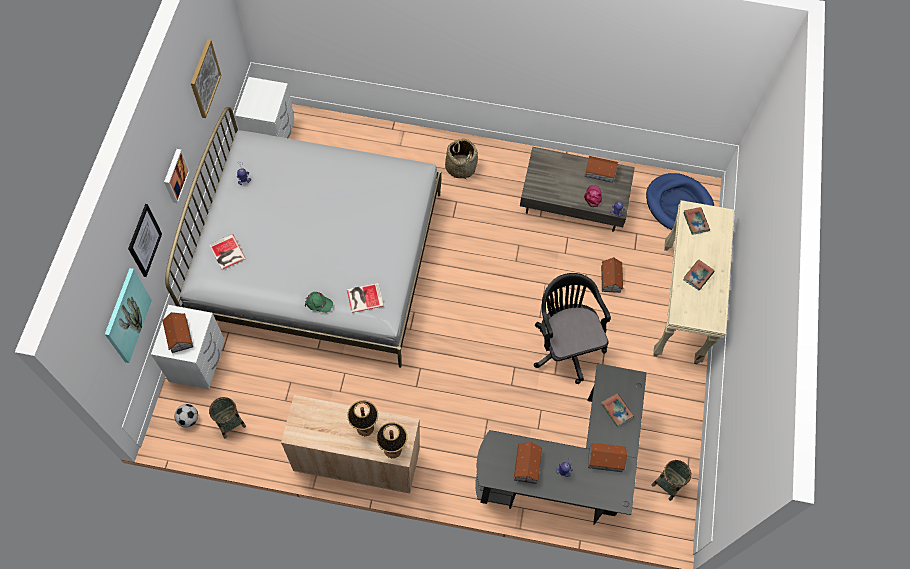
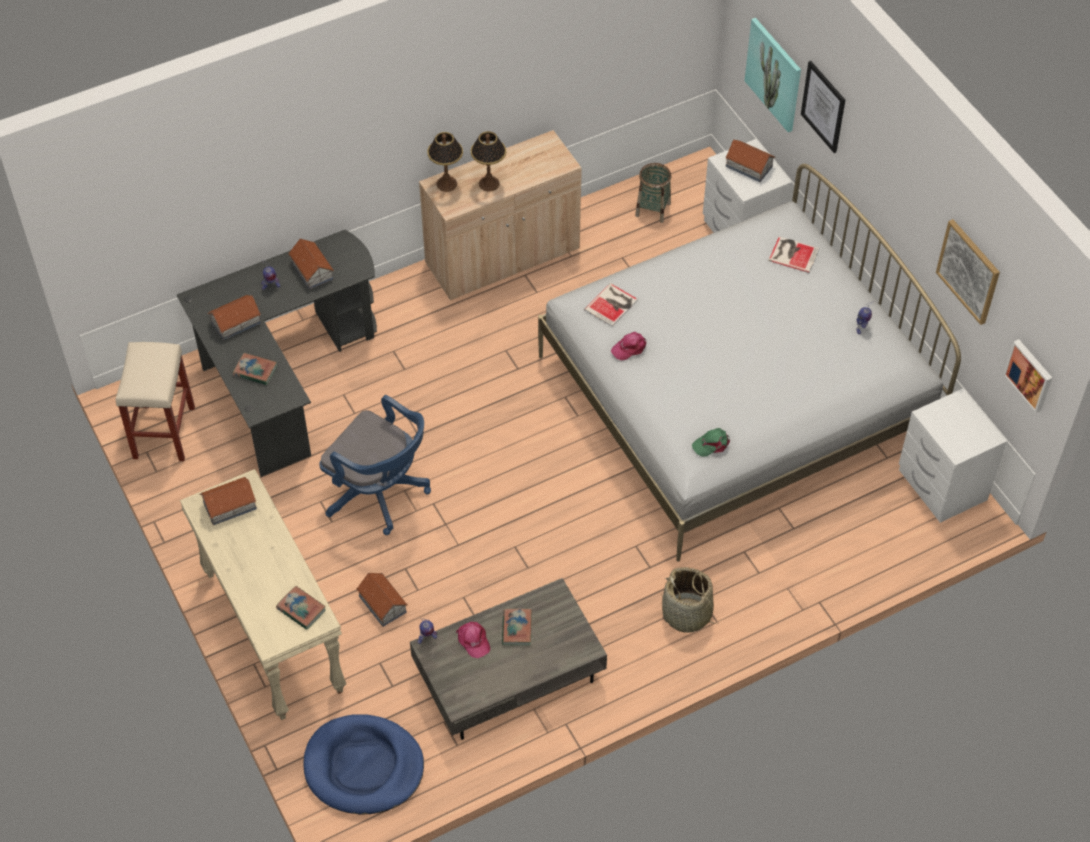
camera: 145 degrees right, 10 degrees down
(174, 175) = (880, 187): picture -> picture (1030, 375)
(188, 419) = (693, 188): football -> none
(318, 303) = (651, 271): green cap -> green cap (712, 444)
(382, 262) = (629, 348): none -> pink cap
(565, 344) = (380, 494): black office chair -> blue office chair
(599, 171) = (492, 681): toy house -> toy house (230, 505)
(667, 484) = (163, 431): basket -> beige stool
(698, 276) = (255, 543): book -> book (517, 628)

